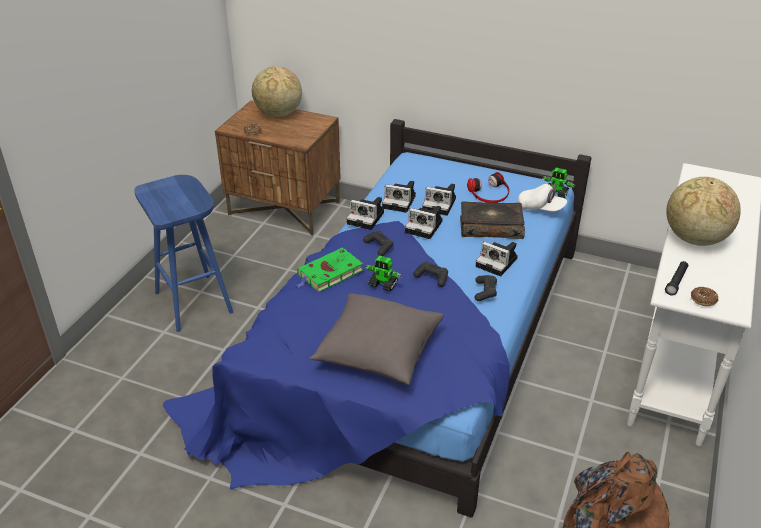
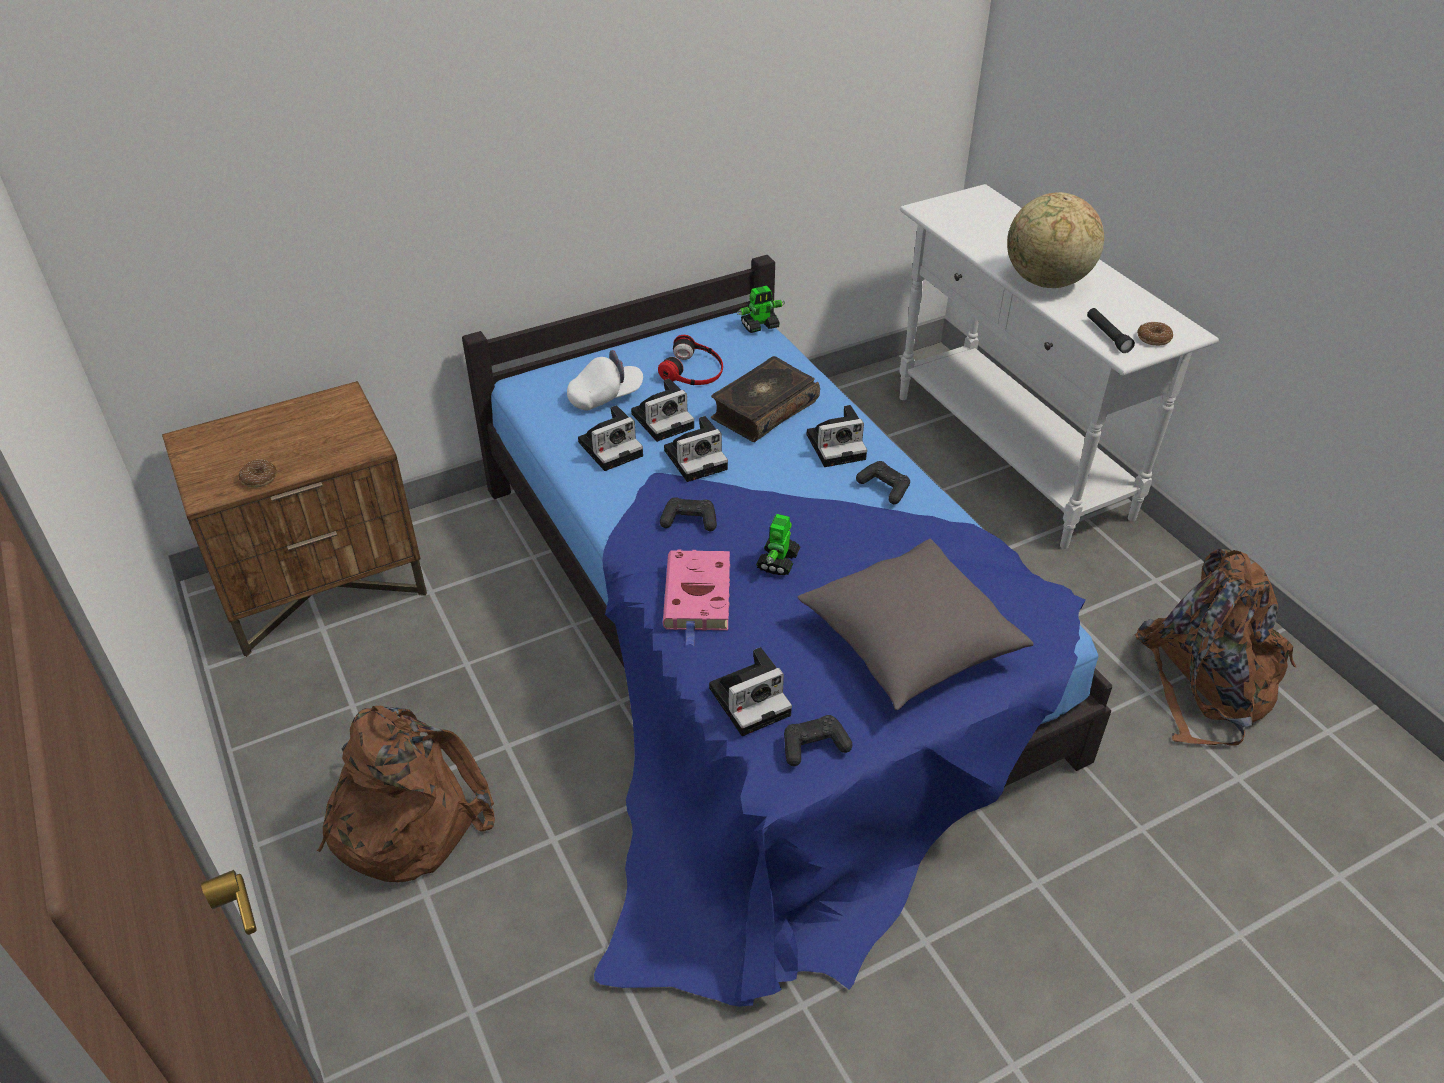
camera: 50 degrees left, 5 degrees up
(195, 303) = (405, 815): blue stool -> brown backpack
(278, 114) = (252, 428): globe -> none
(329, 274) = (698, 598): green book -> pink book
(367, 218) = (612, 495): camera -> camera (752, 699)
(383, 284) = (778, 561): toy robot -> toy robot turned 135 degrees clockwise
(432, 278) = (809, 513): black game controller -> black game controller (814, 746)
(541, 208) = (774, 353): white cap -> white cap (605, 397)

